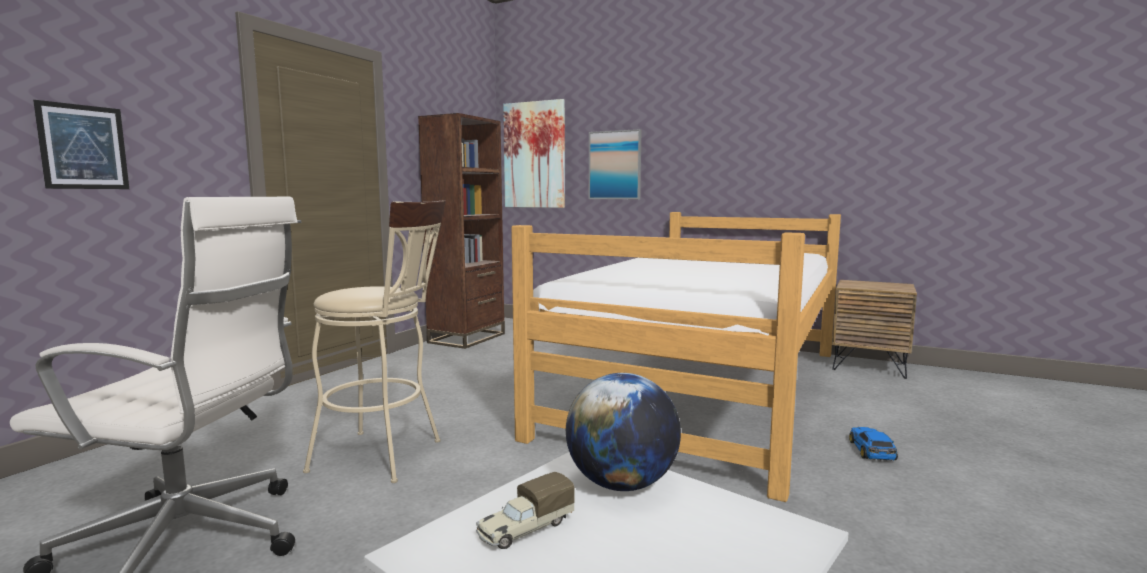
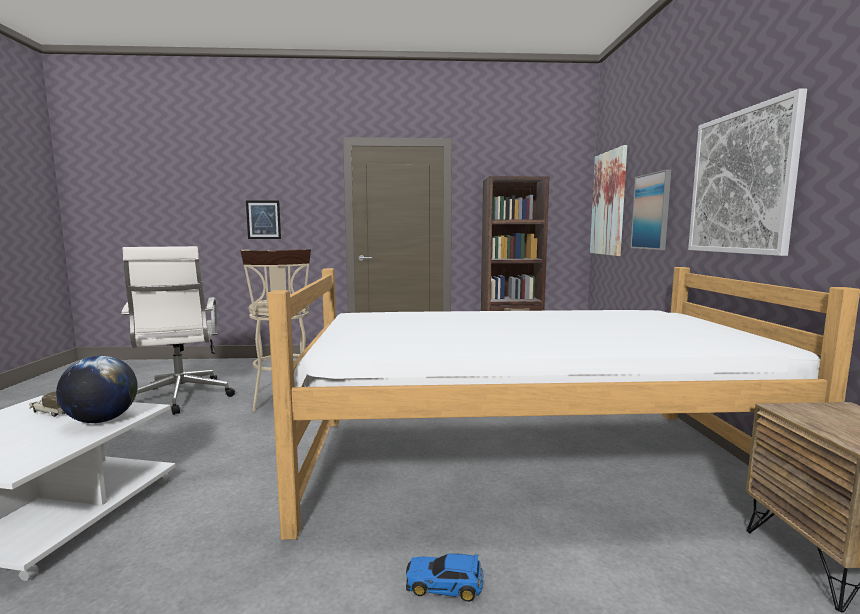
camera: 60 degrees right, 0 degrees up
(730, 147) = (741, 182): none -> picture
(871, 451) = (446, 585): toy car -> toy car turned 150 degrees counterclockwise

